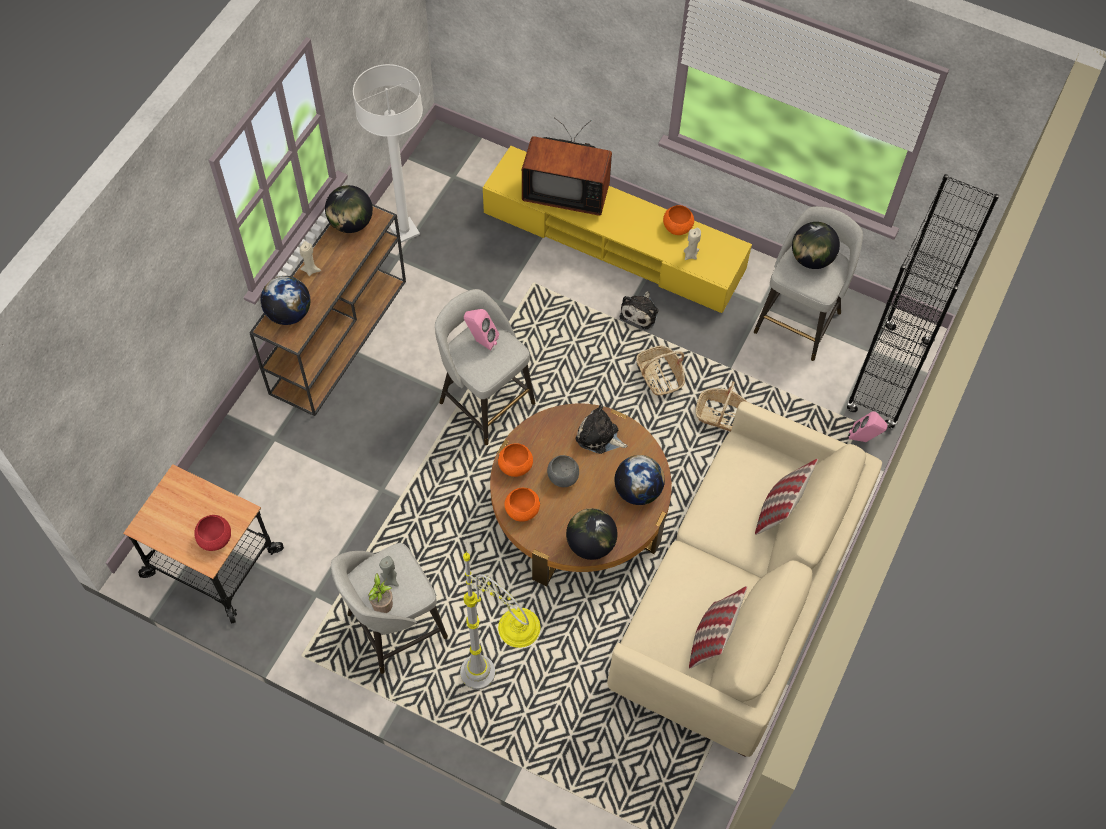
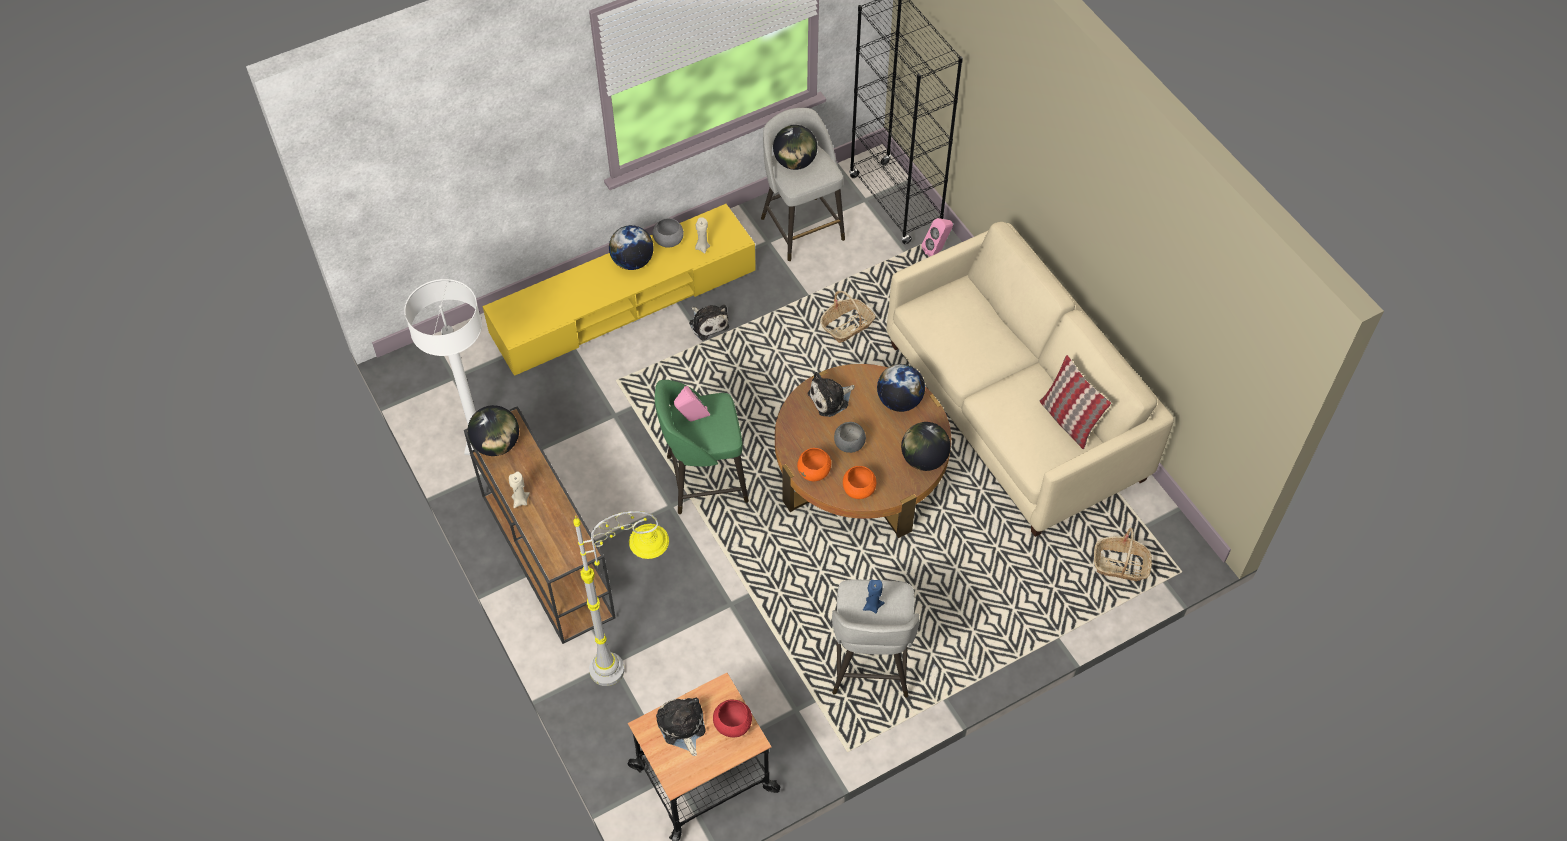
camera: 55 degrees left, 5 degrees down
(191, 504) = (682, 727): none -> plush toy
(288, 313) = (553, 541): globe -> globe (632, 262)
(383, 606) = (894, 624): potted plant -> none
(390, 579) = (872, 606): grey candle -> blue candle
(485, 401) = (704, 479): grey stool -> green stool
(500, 693) = (983, 617): grey floor lamp -> grey floor lamp (636, 663)
(566, 190) = (565, 293): television -> none
(659, 376) = (778, 345): basket -> basket (1120, 565)
(677, 227) = (668, 241): orange bowl -> grey bowl
(779, 510) = (990, 316): pillow -> none

